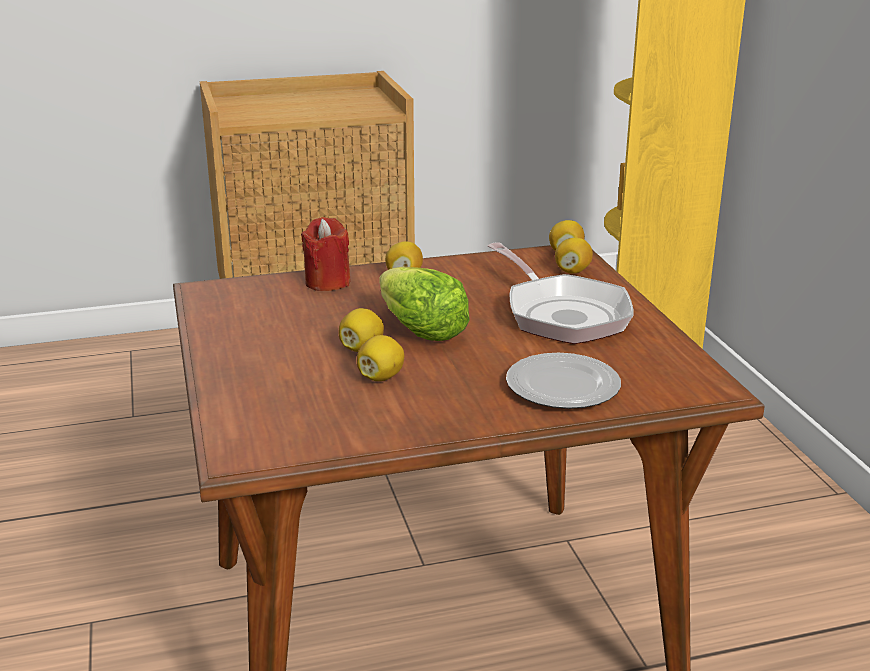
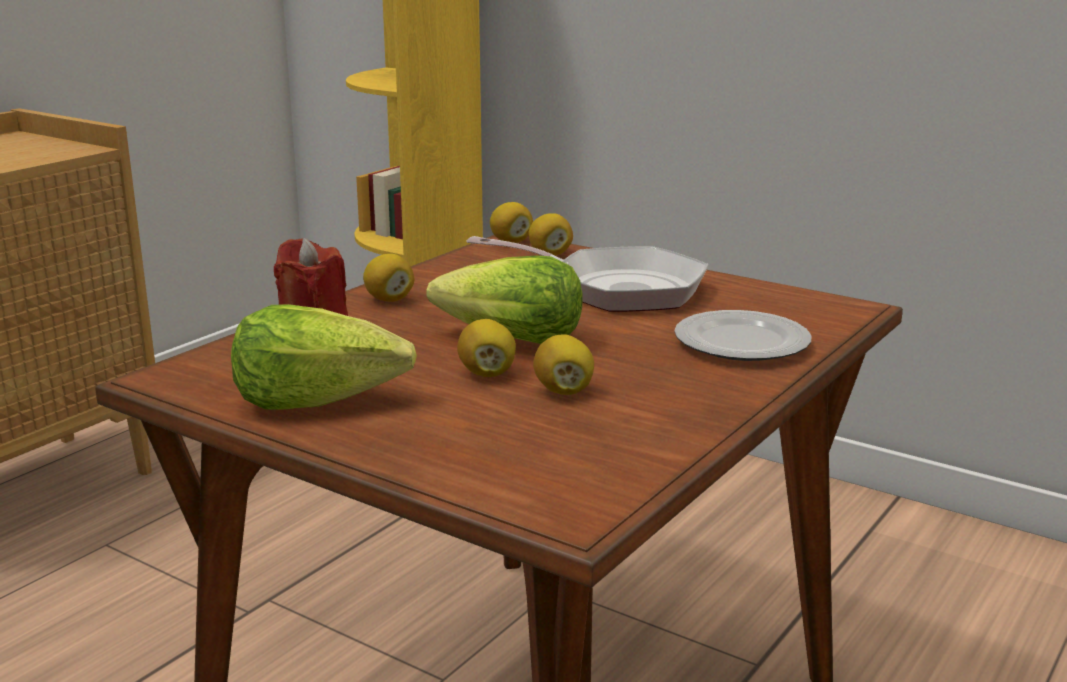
camera: 40 degrees left, 5 degrees down
(247, 332) = (318, 400): none -> lettuce

